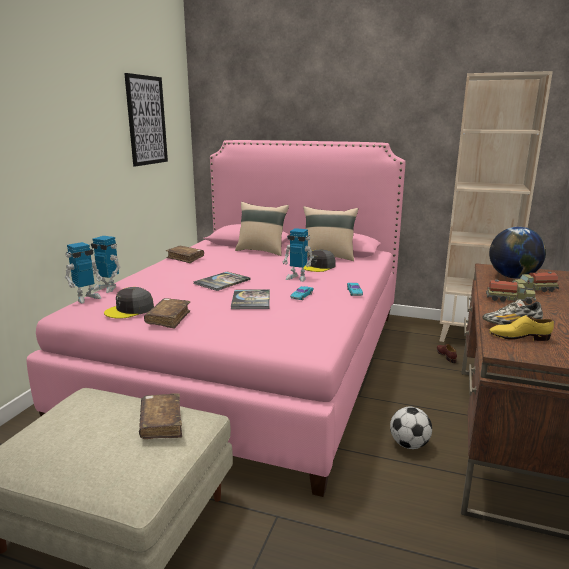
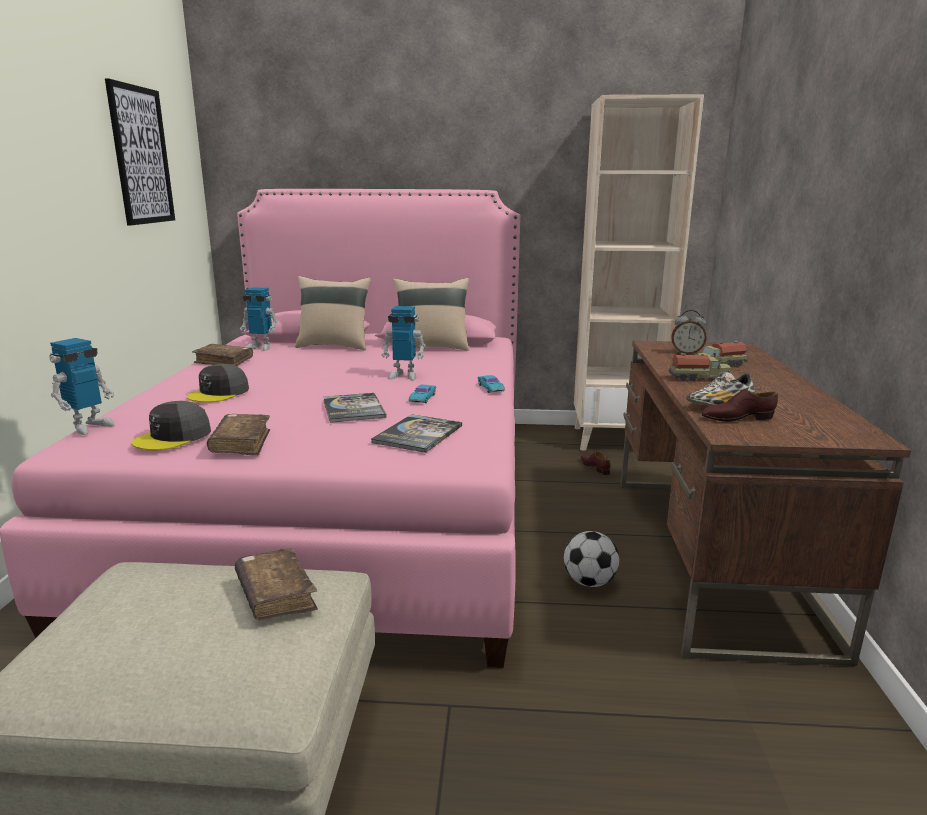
camera: 15 degrees left, 0 degrees up
(107, 288) = (118, 410): toy robot -> toy robot (261, 347)
(222, 282) = (298, 388): book -> book (418, 434)
(319, 266) = (426, 360): grey cap -> grey cap (219, 393)
(513, 277) = (686, 353): globe -> alarm clock
(519, 337) = (737, 418): yellow shoe -> brown shoe

